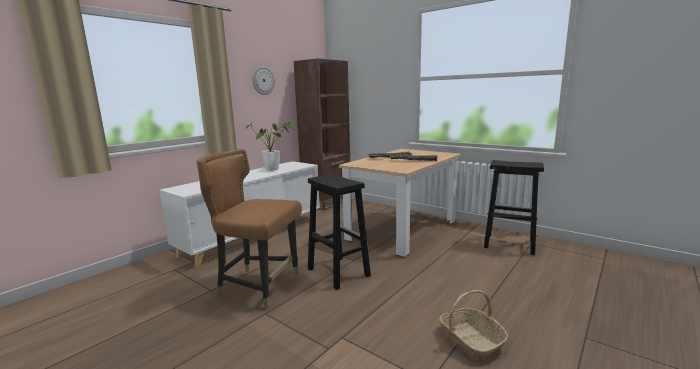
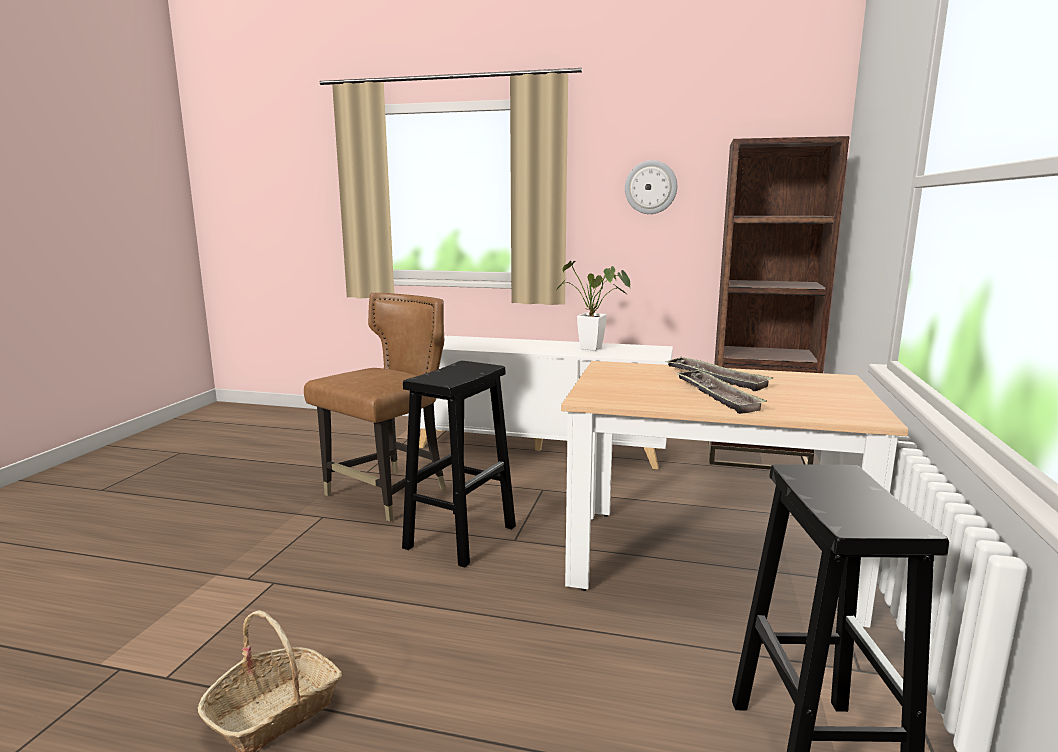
camera: 65 degrees right, 0 degrees up
(258, 286) = (388, 494): brown chair -> brown chair turned 45 degrees clockwise

